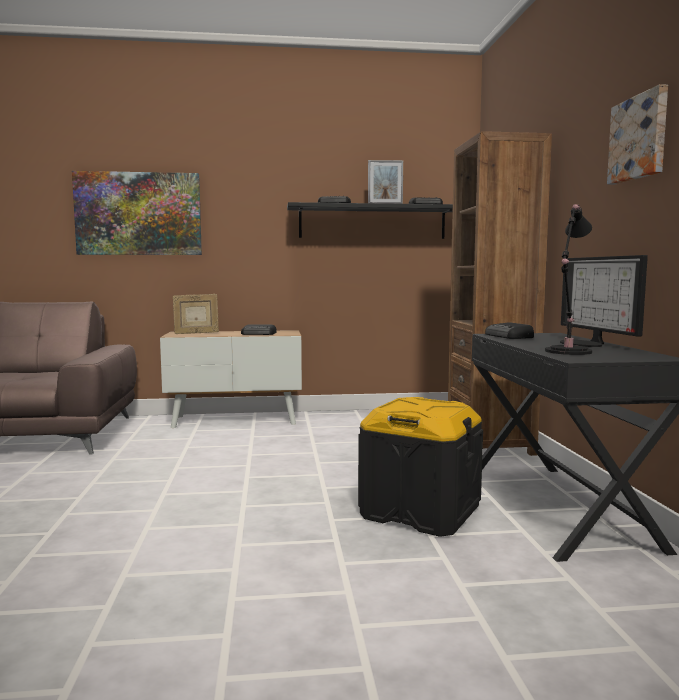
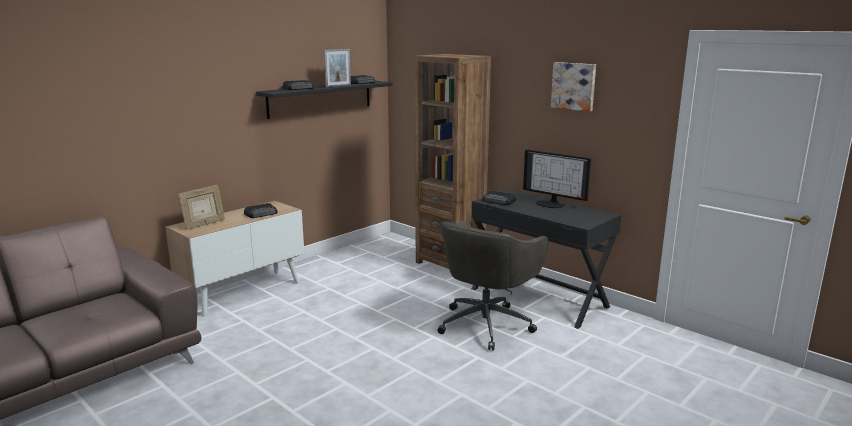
camera: 40 degrees left, 10 degrees up
(138, 214) = (119, 114): picture -> none
(419, 511) = (487, 324): black storage box -> grey office chair
(567, 352) = (564, 217): black table lamp -> none

